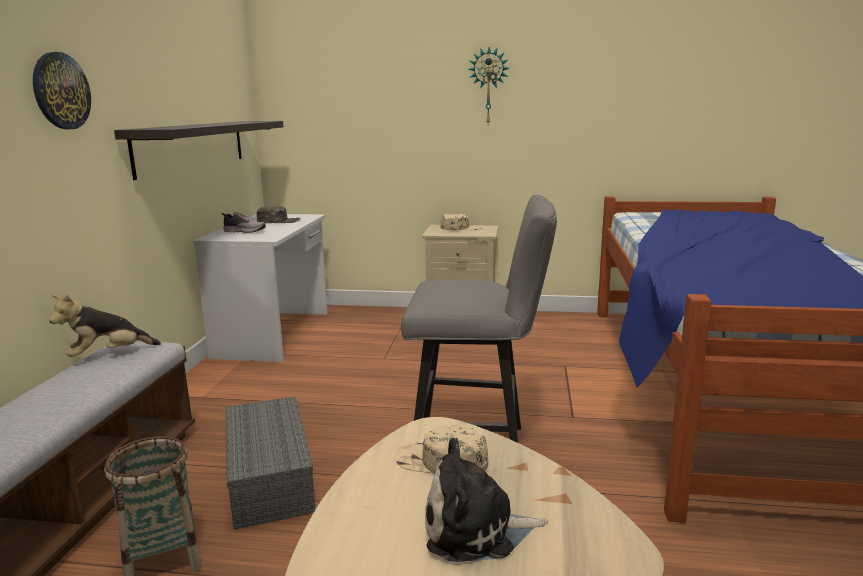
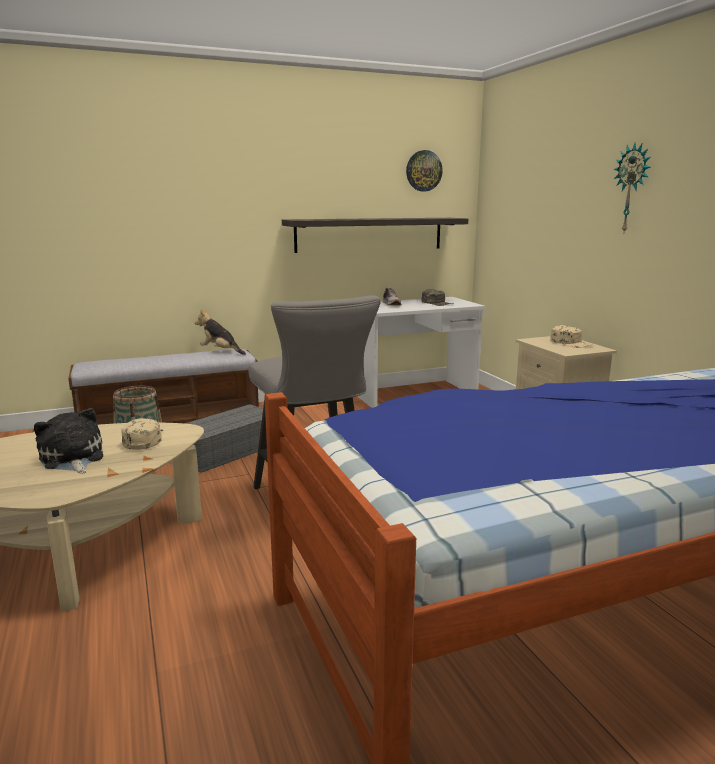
camera: 60 degrees right, 0 degrees up
(61, 91) = (238, 195): wall clock -> wall clock (423, 171)

